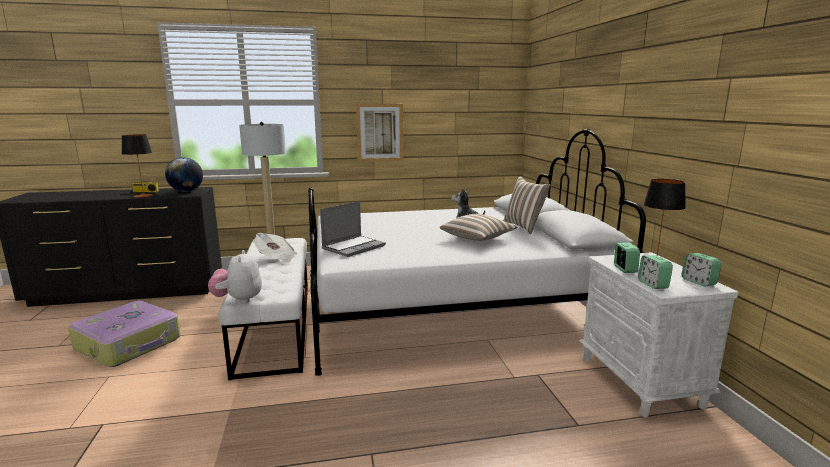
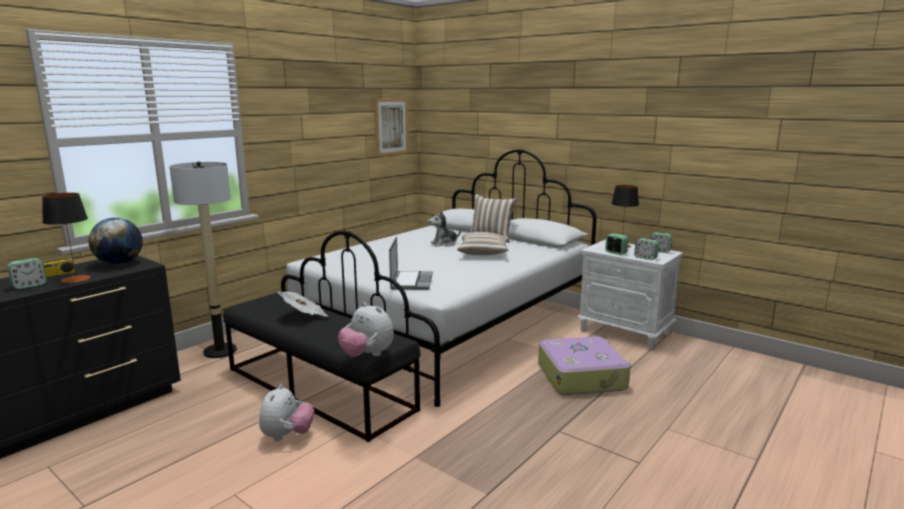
camera: 40 degrees left, 0 degrees up
(119, 195) = (29, 285): none -> alarm clock
(130, 344) = (187, 464): suitcase -> suitcase (582, 376)
(200, 350) = (287, 436): none -> plush toy
(275, 324) = (319, 389): white bench -> black bench
(380, 132) = (302, 162): picture -> picture (391, 126)

